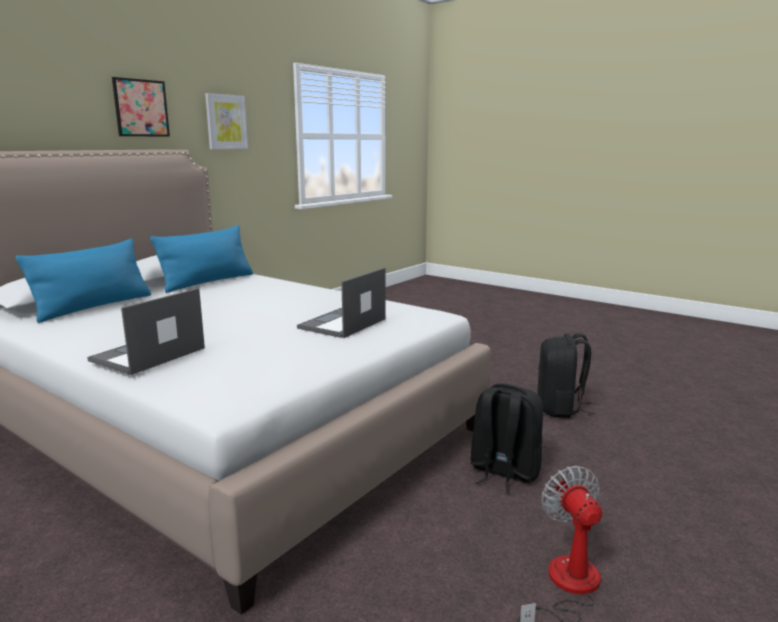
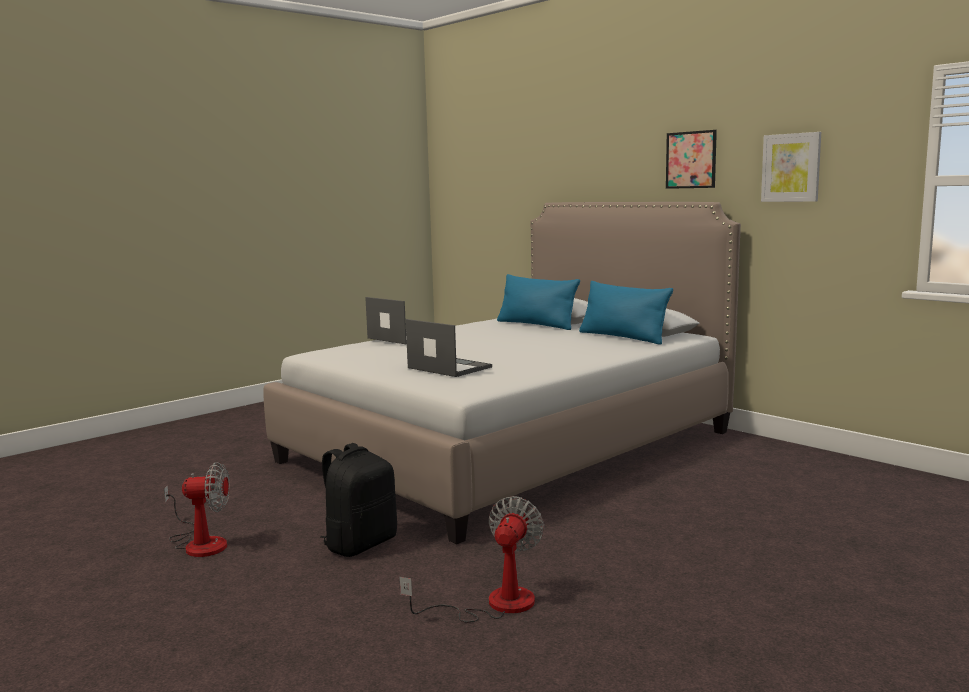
camera: 100 degrees right, 5 degrees down
(560, 408) = (494, 604): black backpack -> fan

